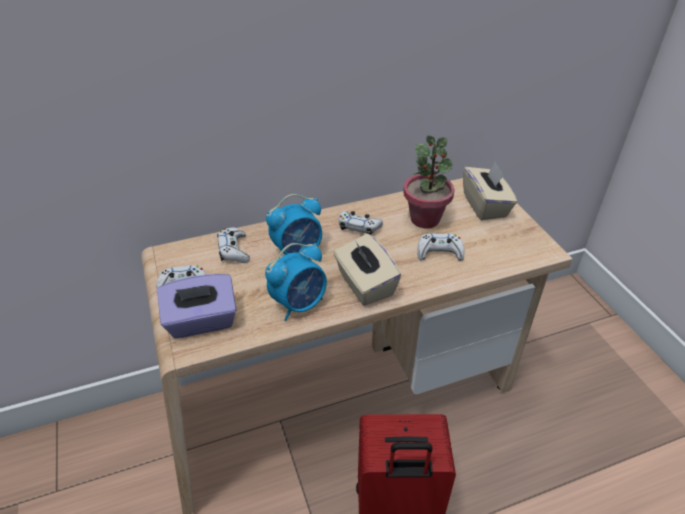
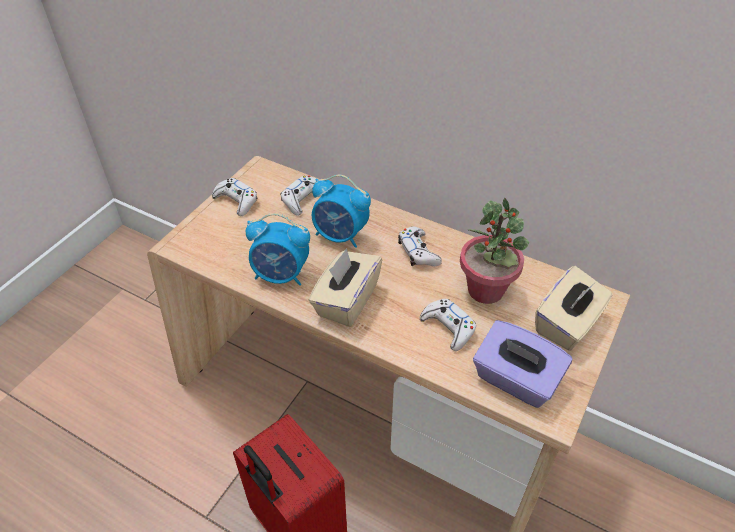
camera: 50 degrees right, 5 degrees up
(202, 322) = (210, 235): purple tissue box -> purple tissue box (515, 380)

